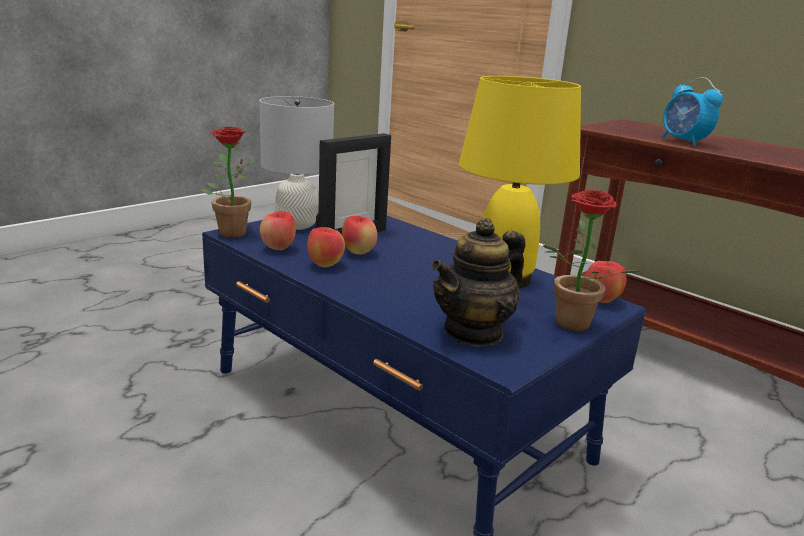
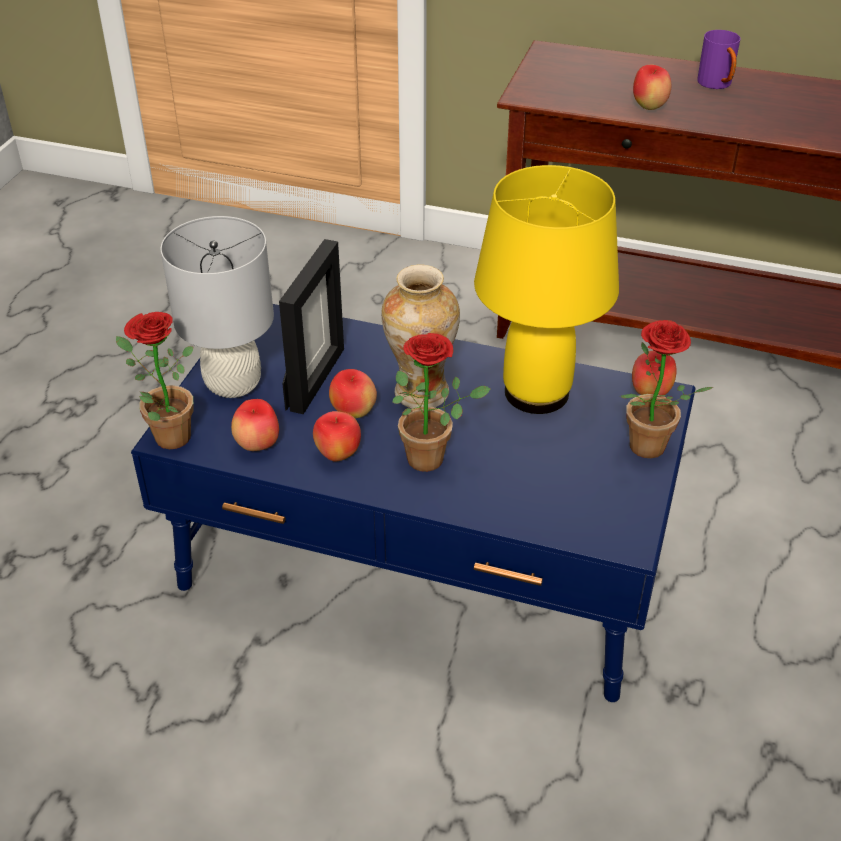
camera: 25 degrees left, 20 degrees up
(390, 283) = (433, 458): none -> potted plant
(415, 257) = (420, 393): none -> vase
(474, 332) = (570, 503): teapot -> none
(683, 142) = (649, 107): alarm clock -> apple
(750, 145) = (717, 85): none -> purple mug

